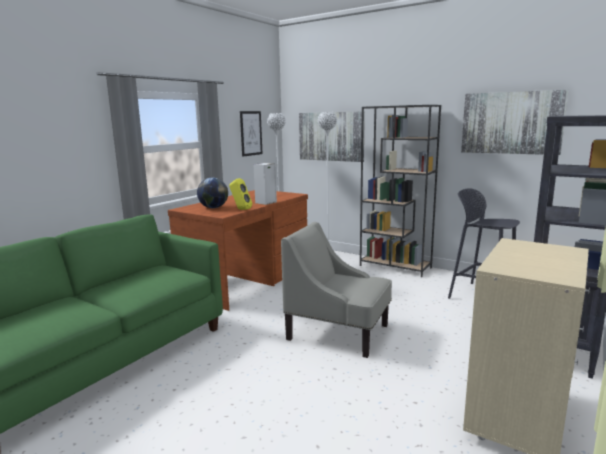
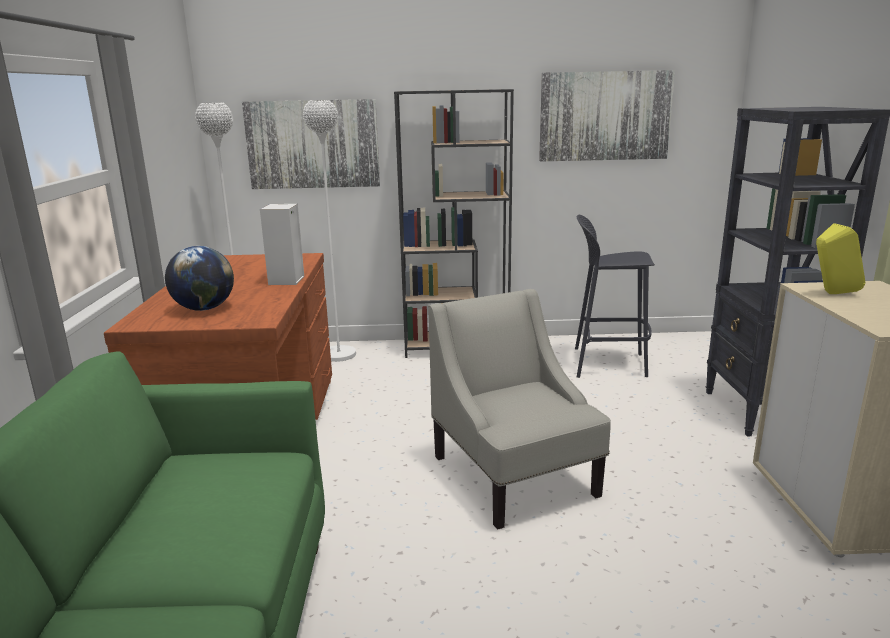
camera: 35 degrees left, 5 degrees up
(240, 209) = (270, 303): yellow speaker -> yellow speaker (831, 294)
(251, 133) = (169, 145): picture -> none
(339, 332) = (515, 476): grey armchair -> grey armchair turned 75 degrees clockwise

